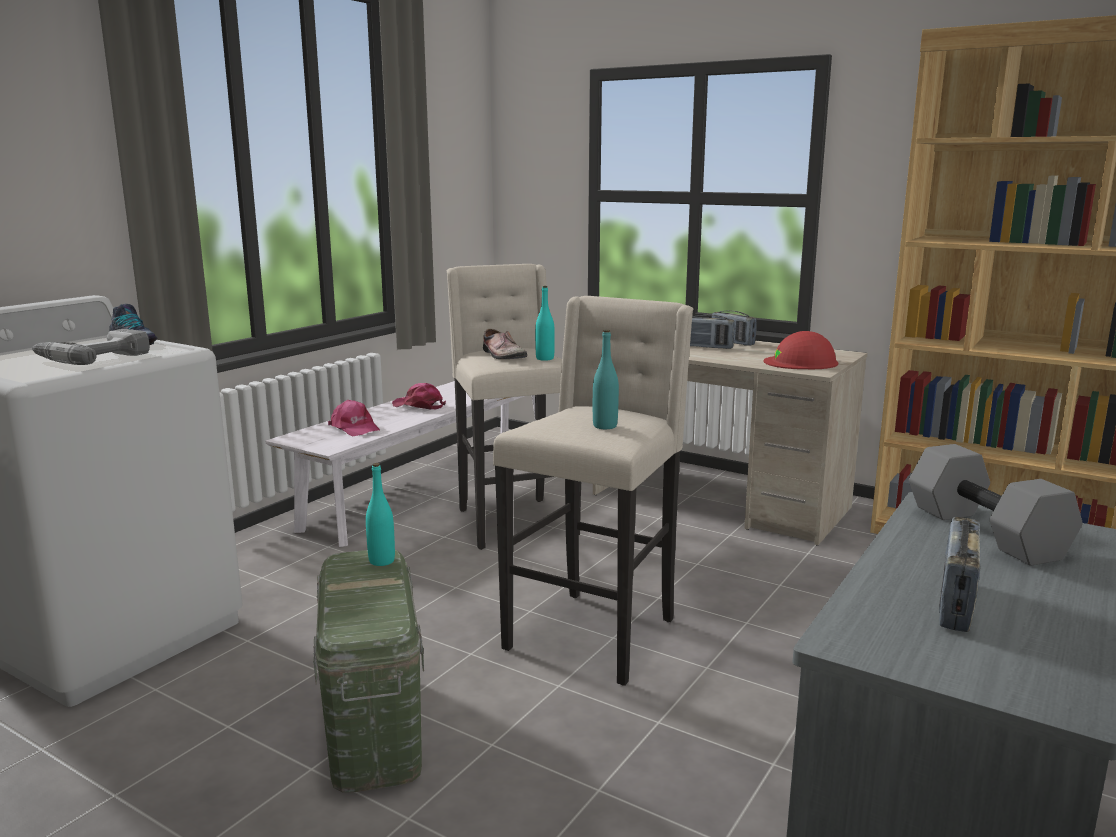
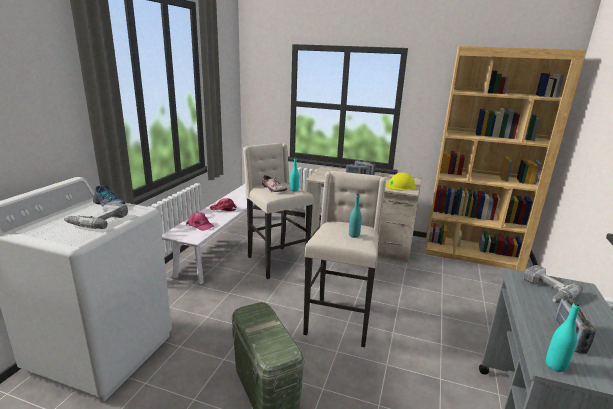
camera: 15 degrees left, 5 degrees up
(381, 561) = (262, 310): turquoise bottle -> turquoise bottle (555, 365)
(801, 362) = (400, 186): red hard hat -> yellow hard hat
(982, 532) = (546, 290): grey dumbbell -> power drill

